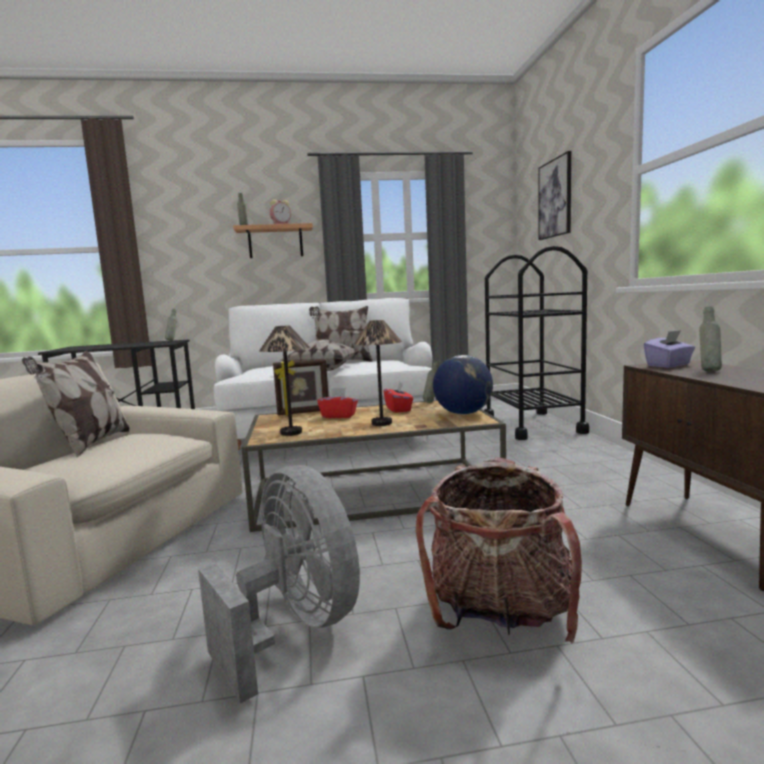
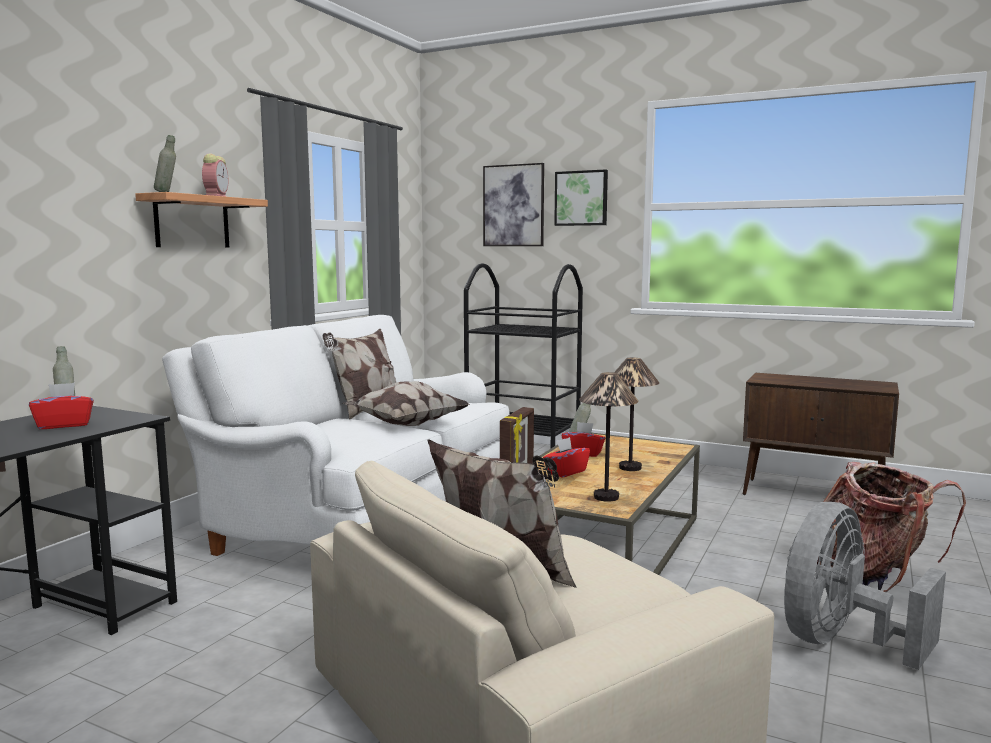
camera: 55 degrees left, 0 degrees up
(143, 344) = (64, 425): none -> red tissue box
(295, 627) = (840, 642): grey fan -> grey fan turned 45 degrees counterclockwise
(463, 413) = (644, 444): globe -> none
(592, 177) = (581, 198): none -> picture
(668, 365) = (768, 378): purple tissue box -> none
(708, 370) = (805, 380): grey bottle -> none

